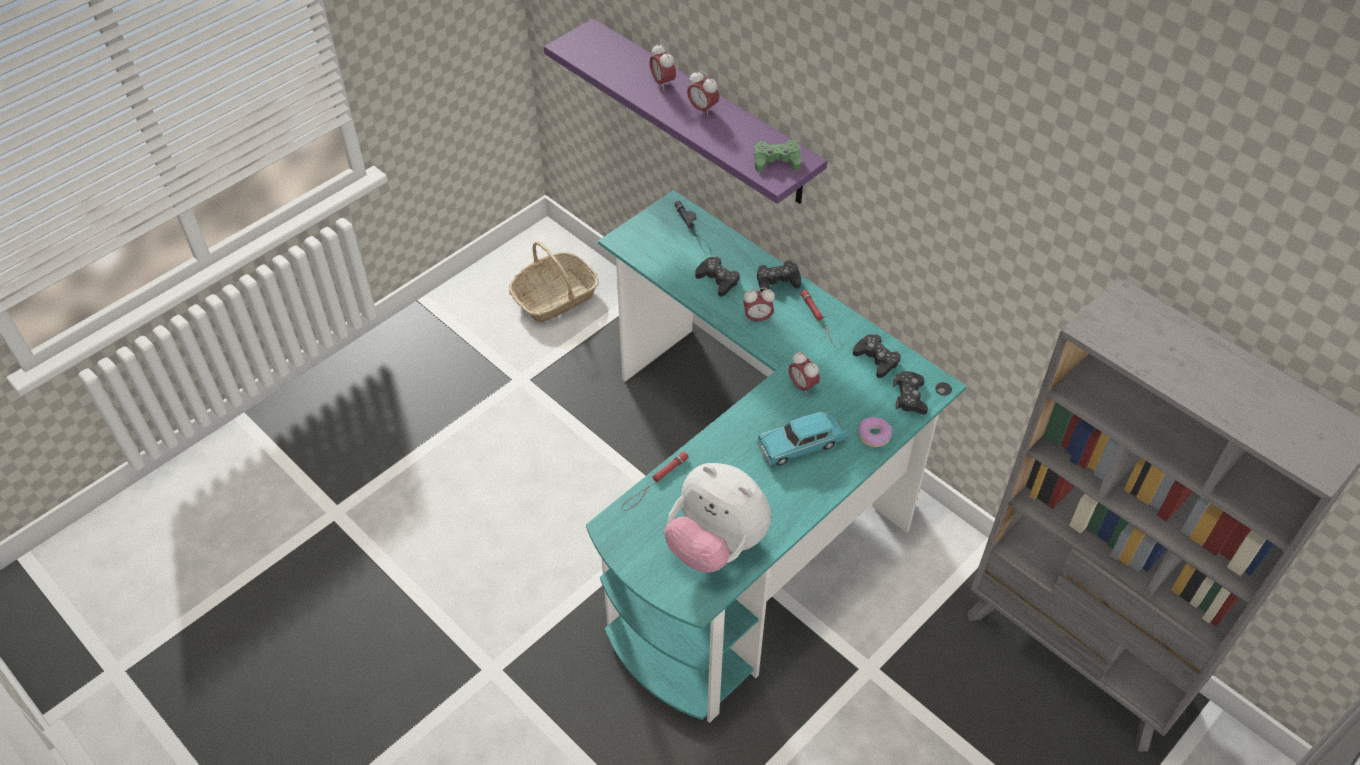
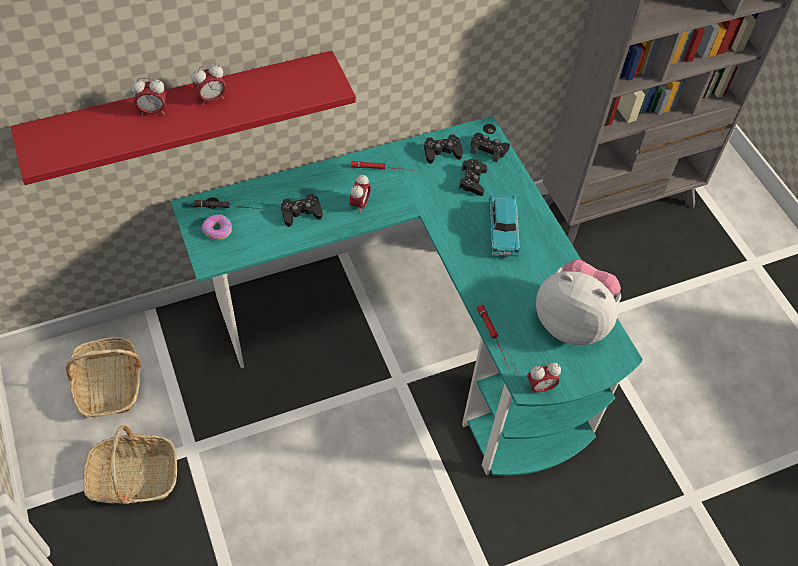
camera: 70 degrees left, 5 degrees up
(474, 353) = (134, 478): none -> basket
(703, 113) = (183, 111): purple shelf -> red shelf
(716, 544) = (572, 321): plush toy -> plush toy turned 120 degrees counterclockwise
(776, 161) = (312, 79): green game controller -> none
(777, 281) = (327, 176): black game controller -> black game controller (472, 181)
(802, 386) = (445, 206): alarm clock -> alarm clock (540, 387)
(874, 435) = (513, 185): donut -> donut (217, 230)

